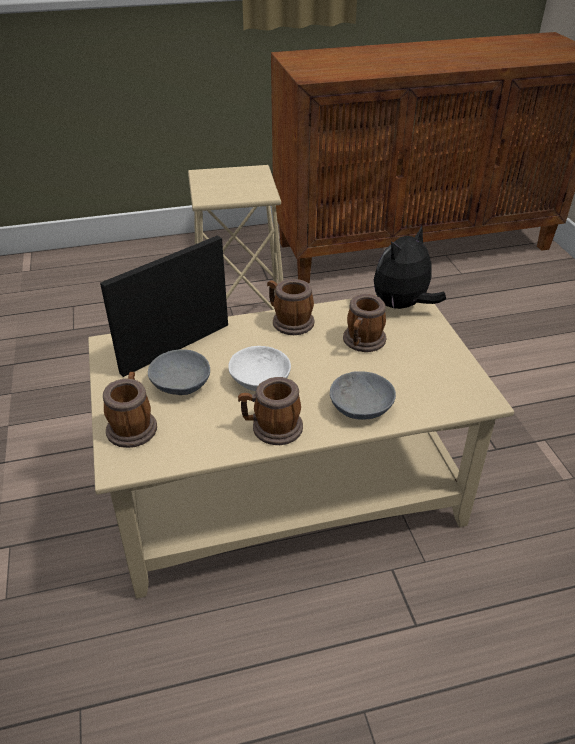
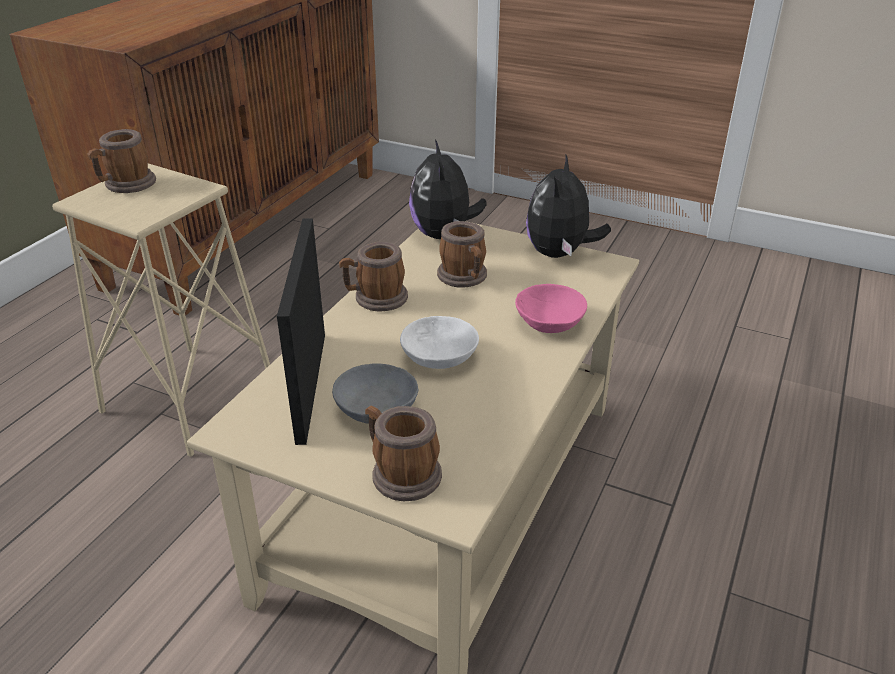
camera: 50 degrees left, 5 degrees down
(271, 428) = (517, 383): mug -> mug (126, 185)
(361, 408) = (551, 323): grey bowl -> pink bowl
(457, 368) = (560, 254): none -> plush toy

